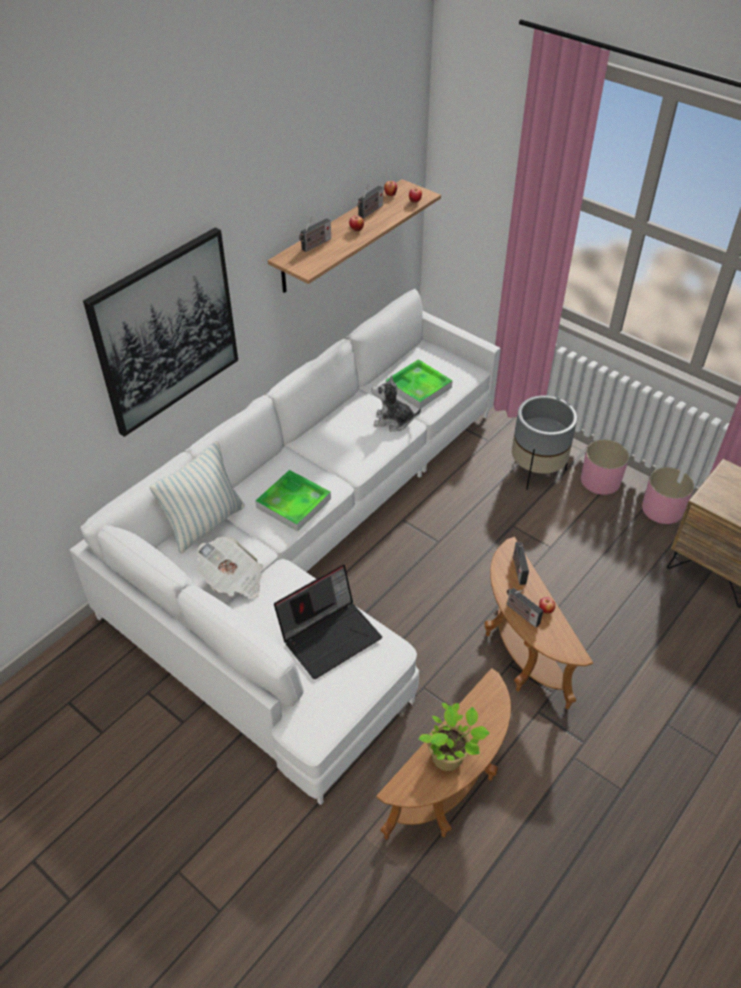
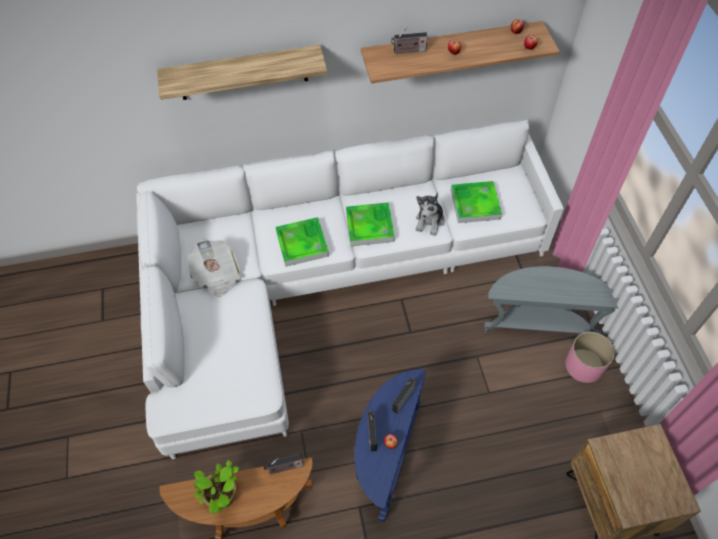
camera: 40 degrees right, 10 degrees up
(166, 332) = (242, 73): picture -> shelf
(205, 524) = (236, 223): pillow -> none
(330, 635) = (235, 356): laptop -> none
(343, 453) = (369, 226): none -> tray
(370, 212) = (482, 41): radio -> radio (284, 468)
(393, 421) = (430, 221): plush toy -> plush toy turned 120 degrees counterclockwise
(520, 655) = (386, 457): brown side table -> blue side table
(536, 470) = (539, 324): grey planter -> grey side table
(662, 509) = (613, 423): pink planter -> none

